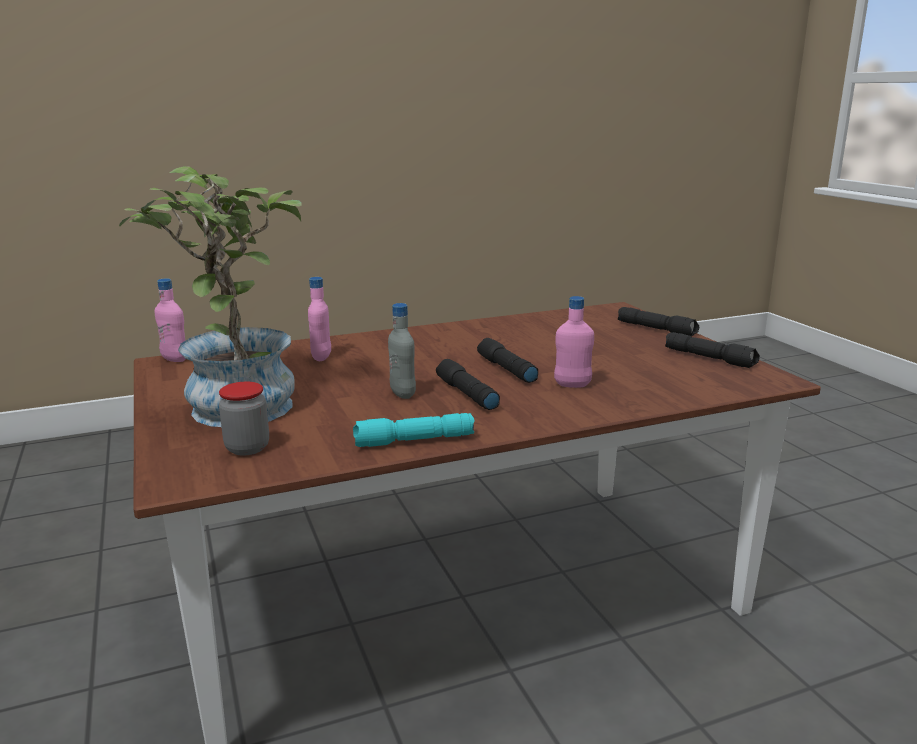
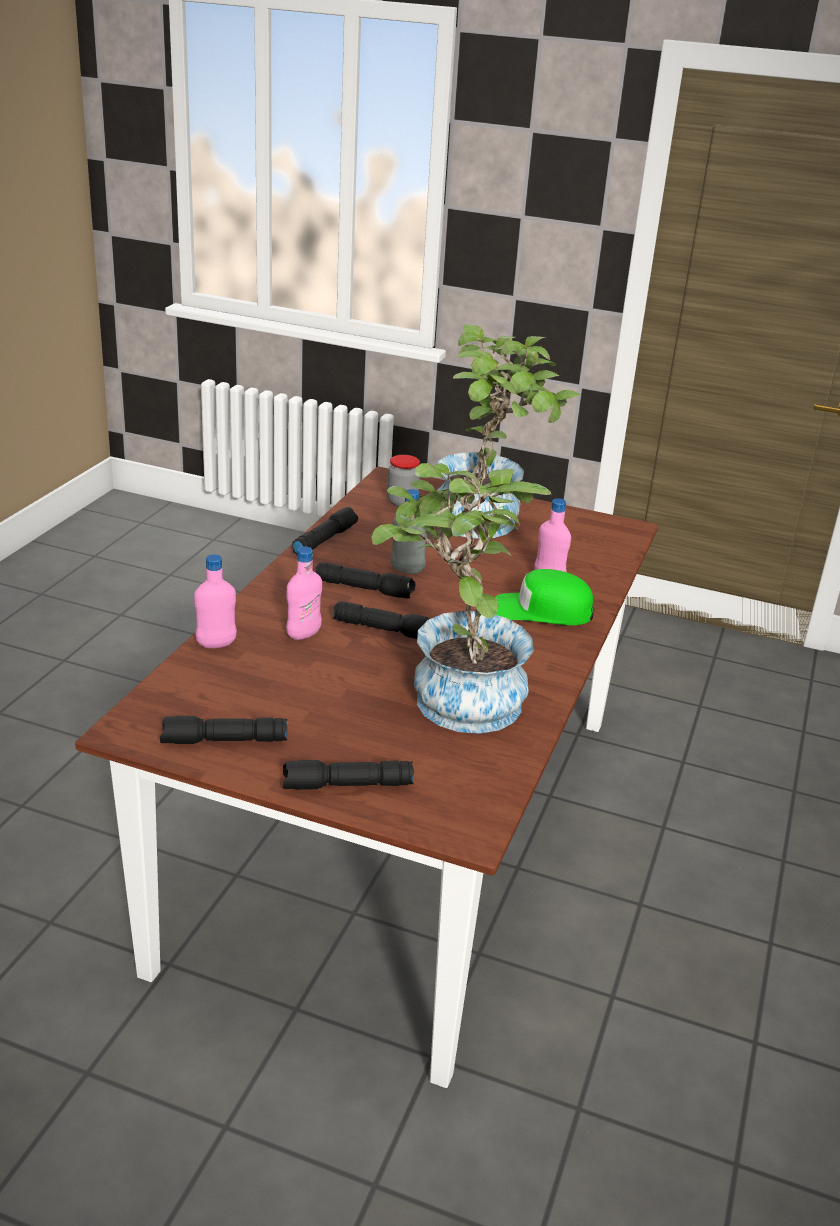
camera: 130 degrees right, 10 degrees up
(175, 359) = (630, 533): pink bottle -> pink bottle (216, 644)
(379, 347) = (542, 611): none -> green cap
(413, 441) = (324, 539): turquoise flashlight -> black flashlight
(532, 336) = (452, 696): none -> potted plant

